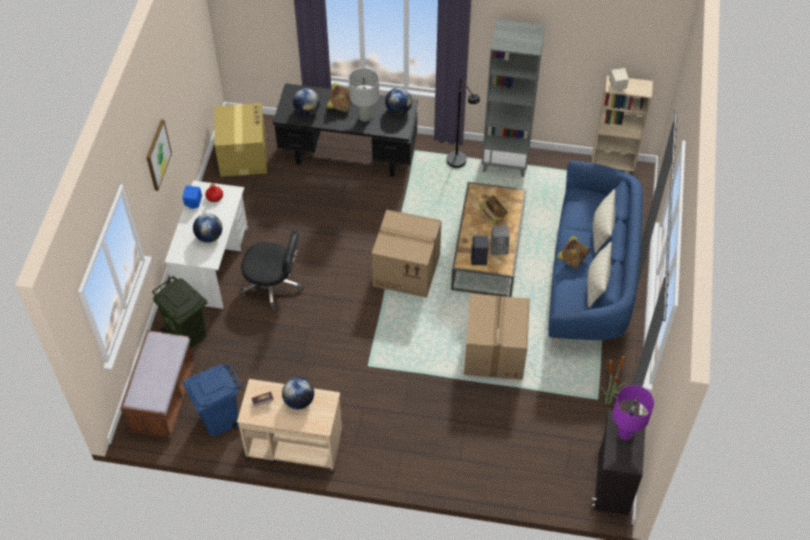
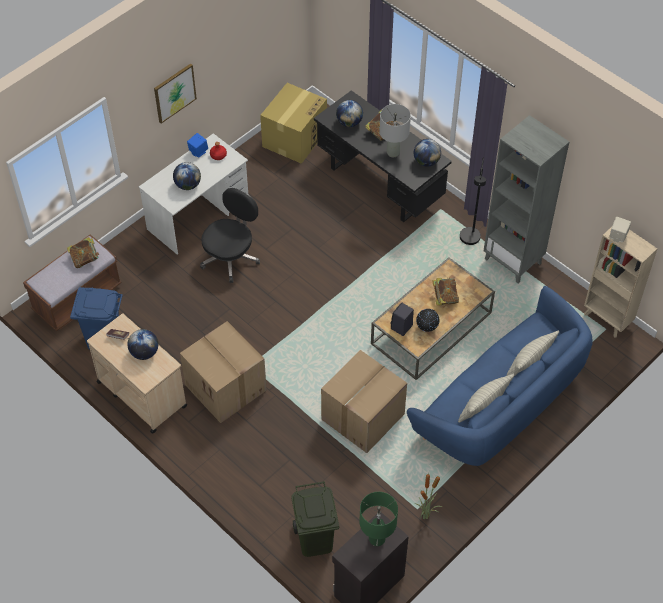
camera: 35 degrees right, 0 degrees up
(187, 334) = (134, 259): green trash can -> green trash can (314, 540)
(273, 284) = (231, 257): black office chair -> black office chair turned 105 degrees counterclockwise
(407, 269) = (349, 306): cardboard box -> cardboard box (227, 387)
(499, 248) = (427, 328): grey speaker -> globe
(572, 259) = (481, 373): book -> book (85, 259)
(625, 433) = (377, 539): purple table lamp -> green table lamp

